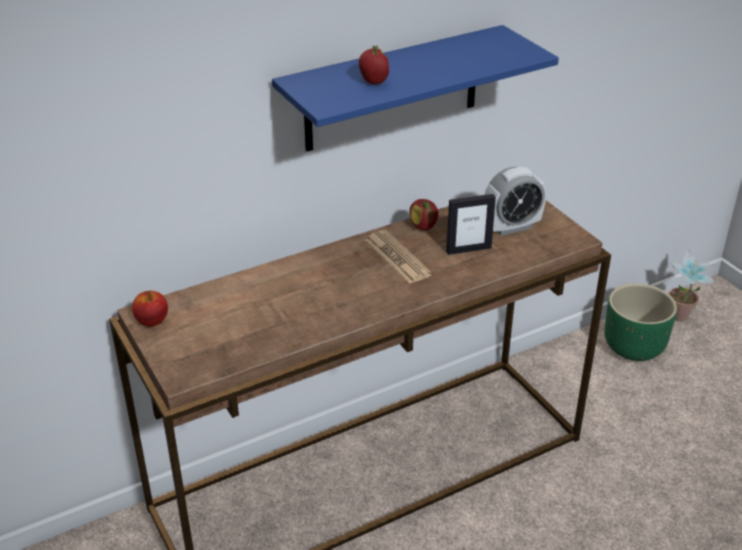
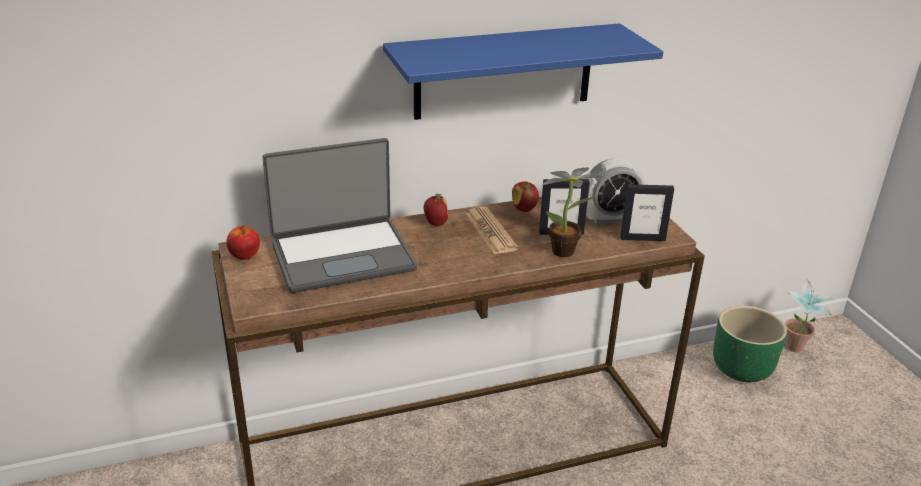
camera: 10 degrees right, 5 degrees down
(255, 306) = (342, 255): none -> laptop
(373, 82) = (475, 53): apple -> apple (435, 223)
(481, 270) = (567, 252): none -> potted plant
(550, 245) = (642, 238): none -> picture frame

